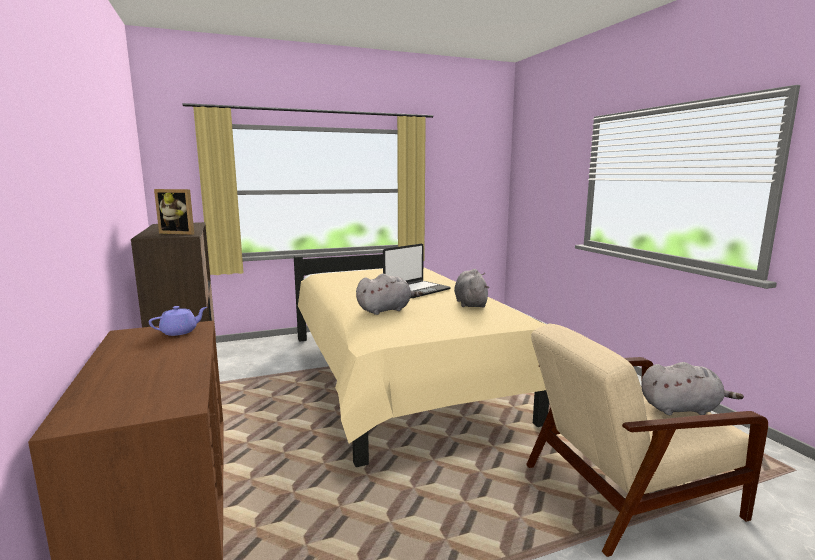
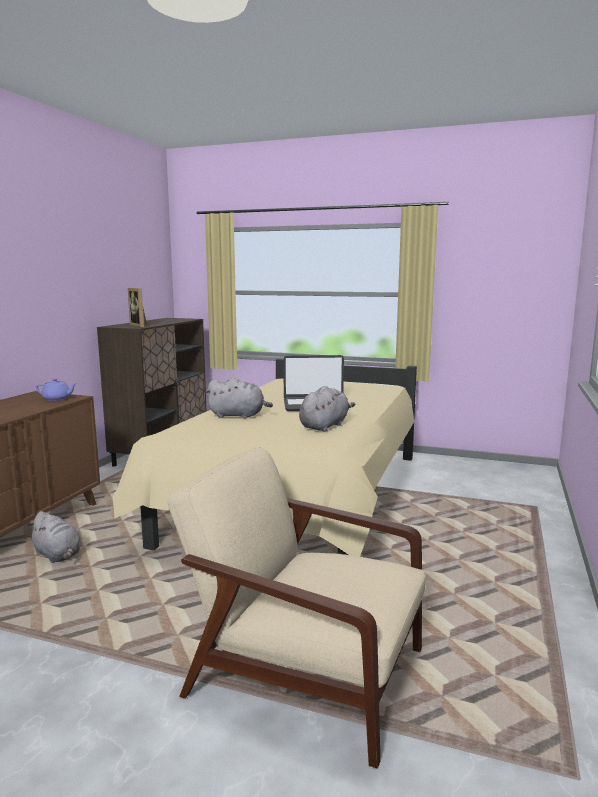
camera: 40 degrees right, 0 degrees up
(682, 408) = (356, 591): grey plush toy -> grey plush toy (58, 555)

